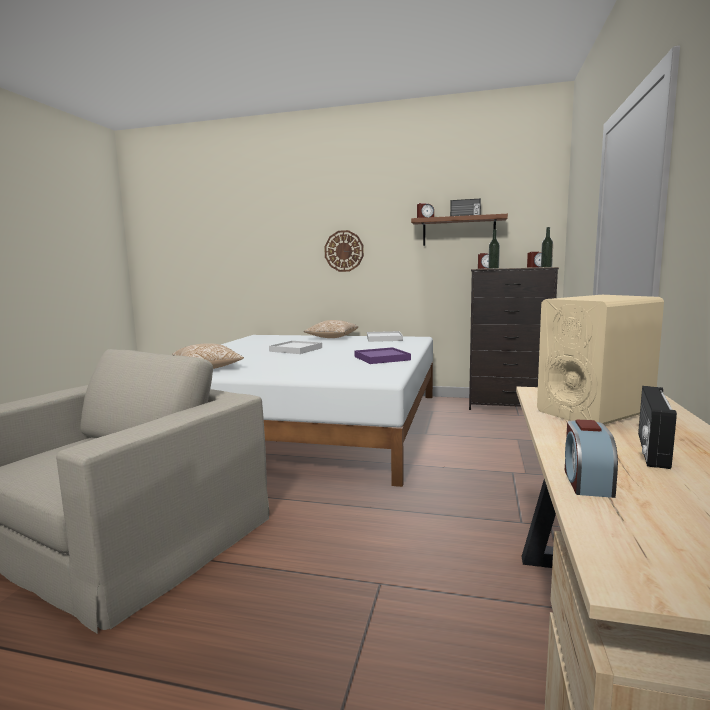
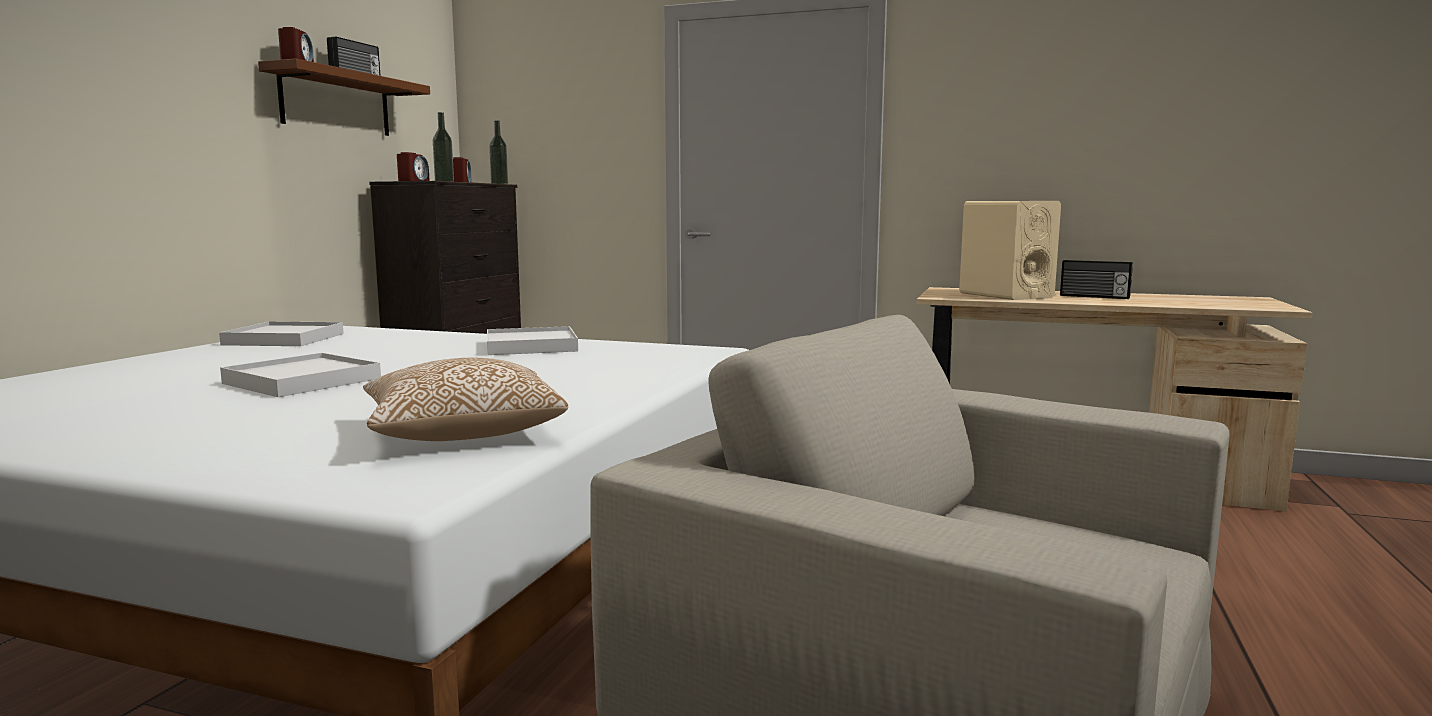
camera: 85 degrees left, 0 degrees up
(332, 338) = (157, 361): pillow -> none
(344, 251) = (95, 110): wall clock -> none
(382, 358) = (531, 346): purple tray -> white tray
(586, 482) = (1169, 304): alarm clock -> none

